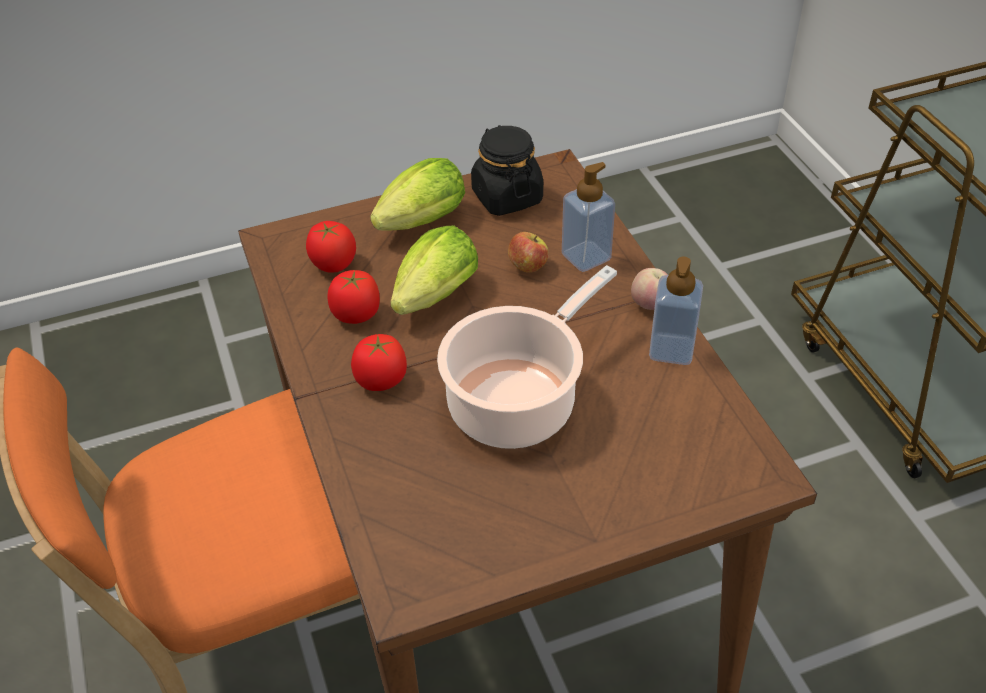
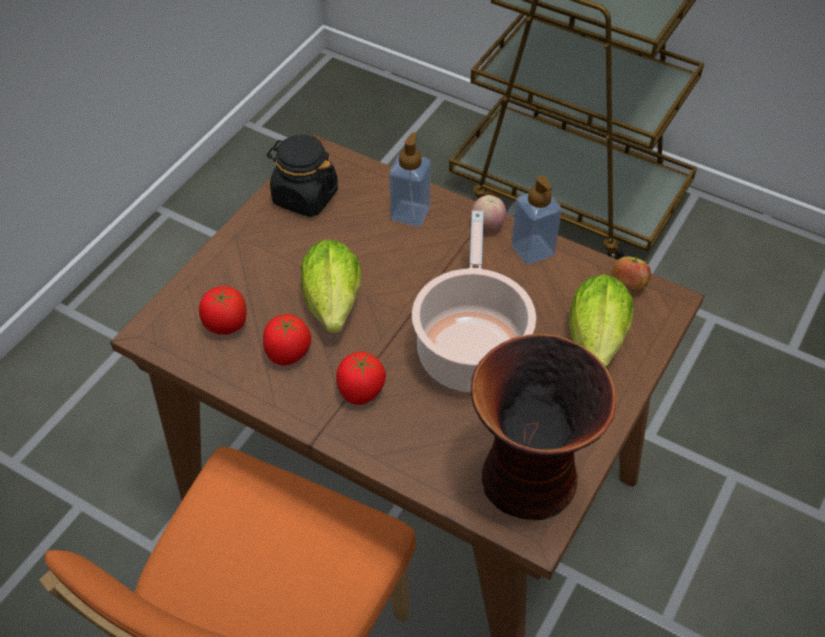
camera: 40 degrees left, 5 degrees up
(418, 224) = (259, 255): lettuce -> lettuce (596, 345)
(443, 550) = (529, 482): none -> vase
(527, 266) = (376, 244): apple -> apple (628, 285)

